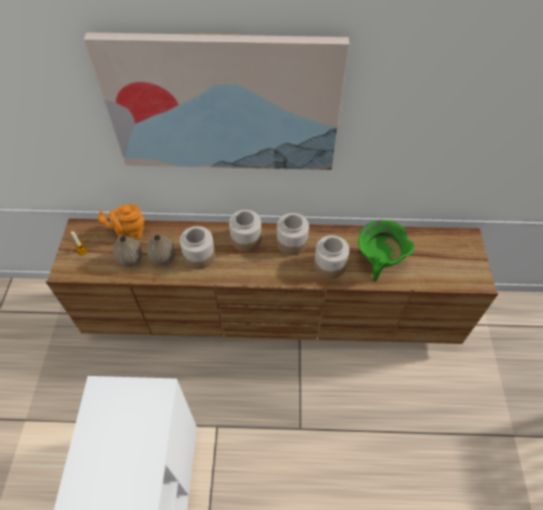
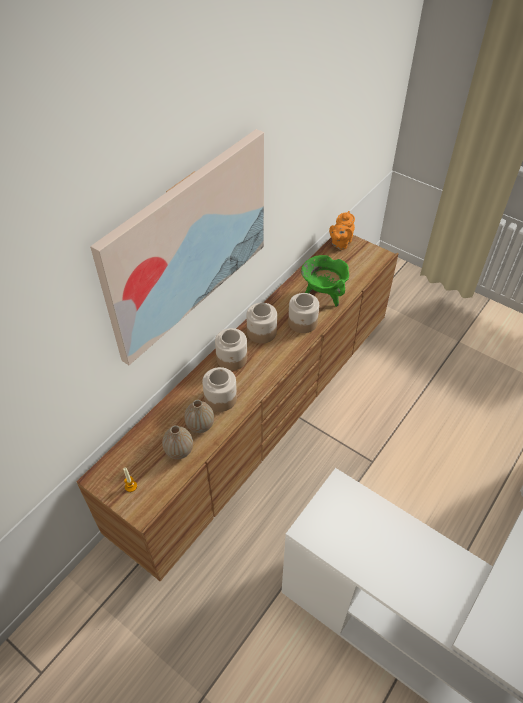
camera: 55 degrees left, 5 degrees down
(129, 232) = (145, 438): orange teapot -> orange teapot (340, 243)

